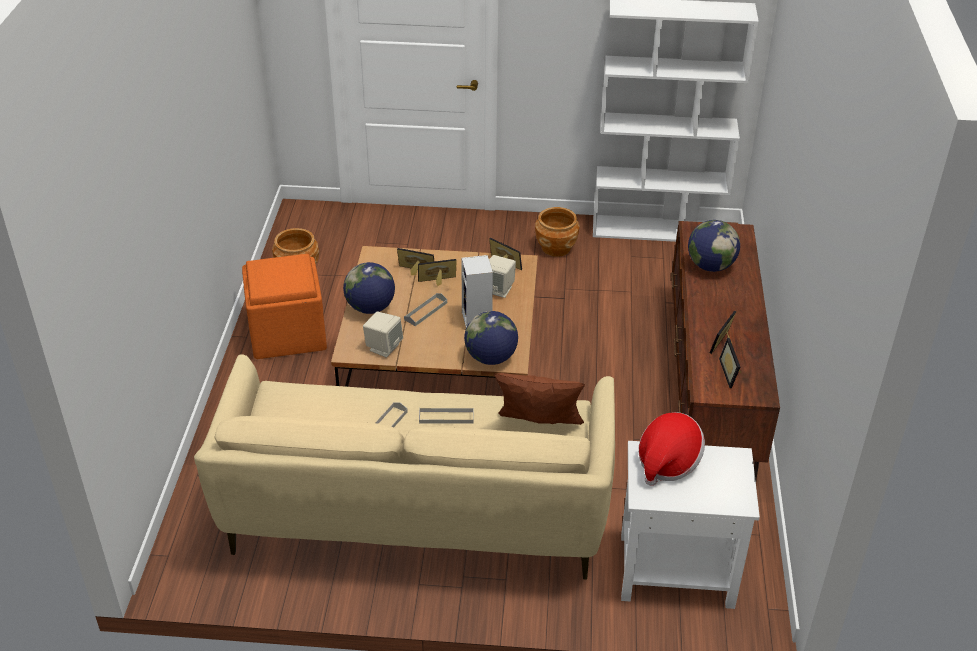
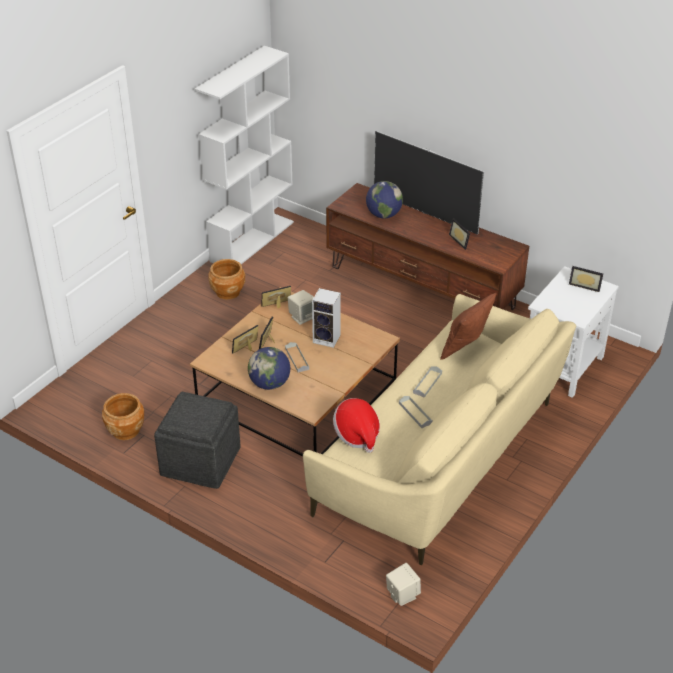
camera: 60 degrees left, 0 degrees up
(288, 333) = (201, 461): orange ottoman -> grey ottoman
(383, 347) = (320, 392): beige speaker -> beige speaker (402, 595)
(491, 358) = (372, 347): globe -> none
(667, 462) = (556, 299): hat -> hat (357, 434)
(732, 373) = (488, 249): picture frame -> picture frame (585, 285)
(751, 296) = (425, 213): none -> television

